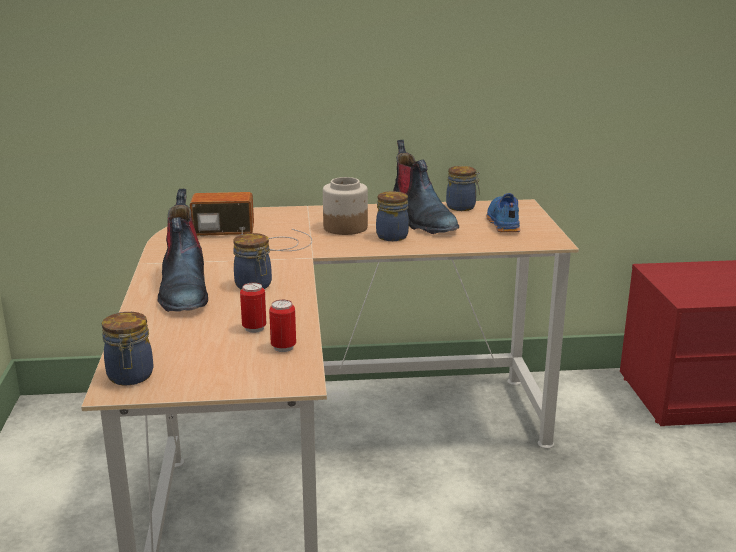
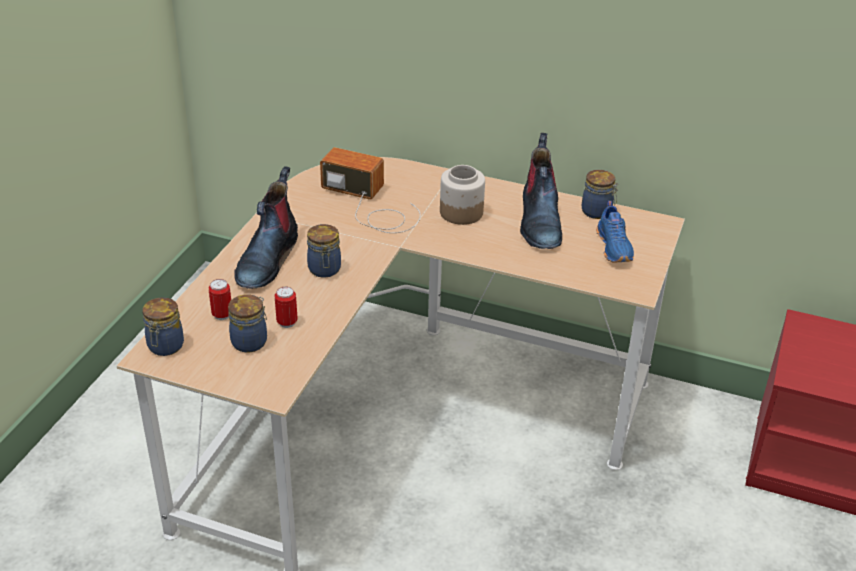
camera: 25 degrees right, 15 degrees up
(283, 347) = (292, 352): can -> can (222, 315)
(392, 236) = (493, 237): jar -> jar (250, 341)
(502, 223) = (615, 247): blue shoe -> blue shoe turned 150 degrees clockwise

